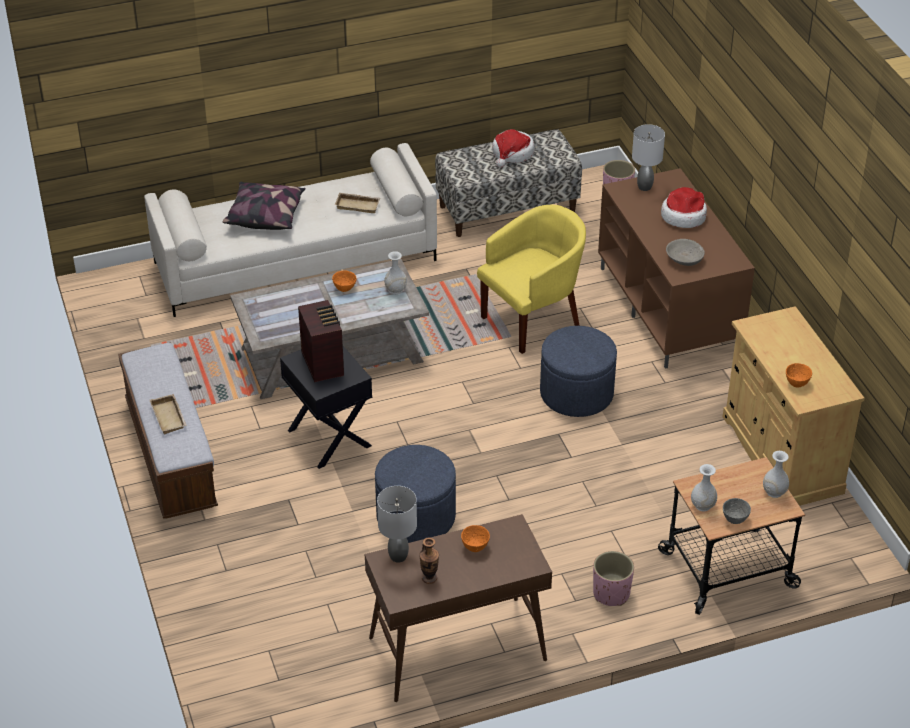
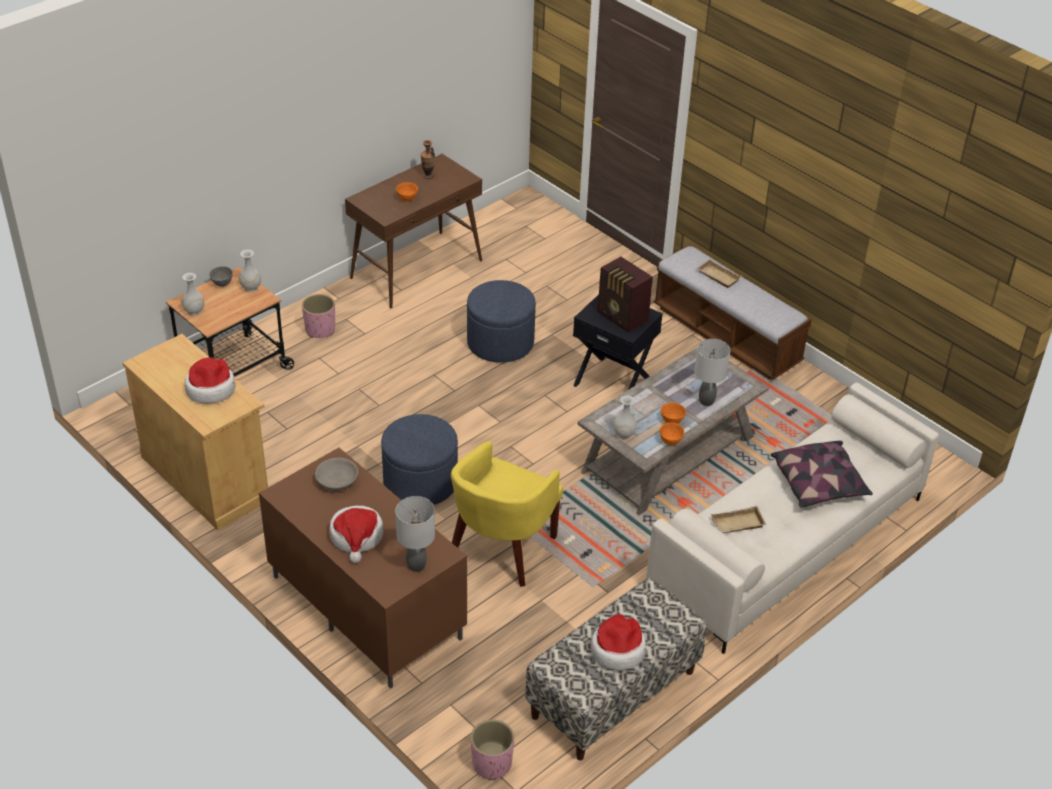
camera: 155 degrees right, 0 degrees up
(397, 556) = (458, 182): grey table lamp -> grey table lamp (707, 401)
(779, 347) = (210, 389): none -> hat
(796, 383) = (188, 359): orange bowl -> orange bowl (671, 442)

